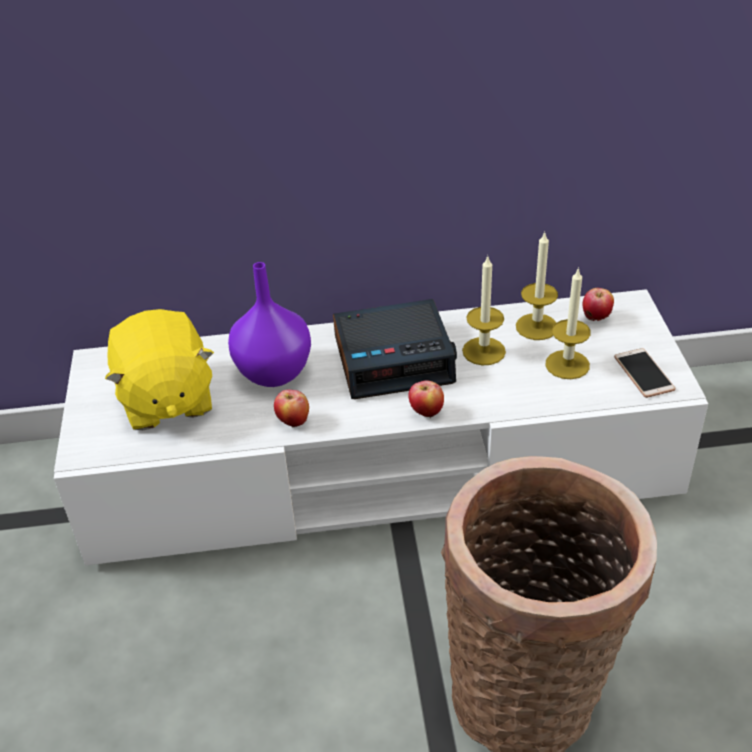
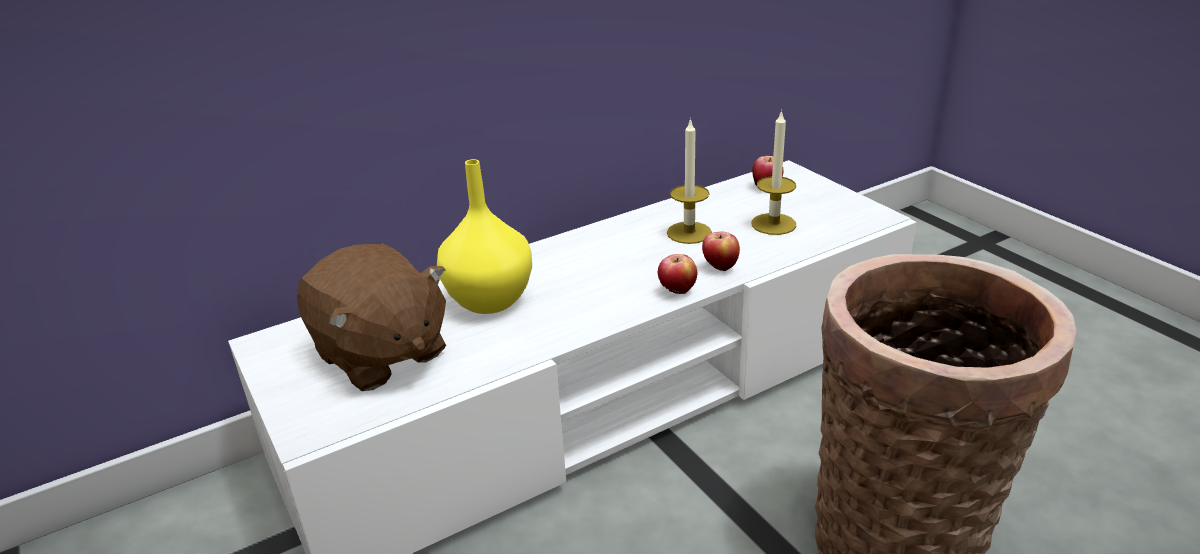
camera: 25 degrees left, 10 degrees down
(165, 399) = (380, 355): yellow plush toy -> brown plush toy
(274, 374) = (491, 301): purple vase -> yellow vase
(293, 422) = (545, 335): apple -> apple (720, 267)
(394, 359) = (608, 259): alarm clock -> none
(536, 327) = (720, 204): candle -> none
(643, 374) = (844, 214): phone -> none

